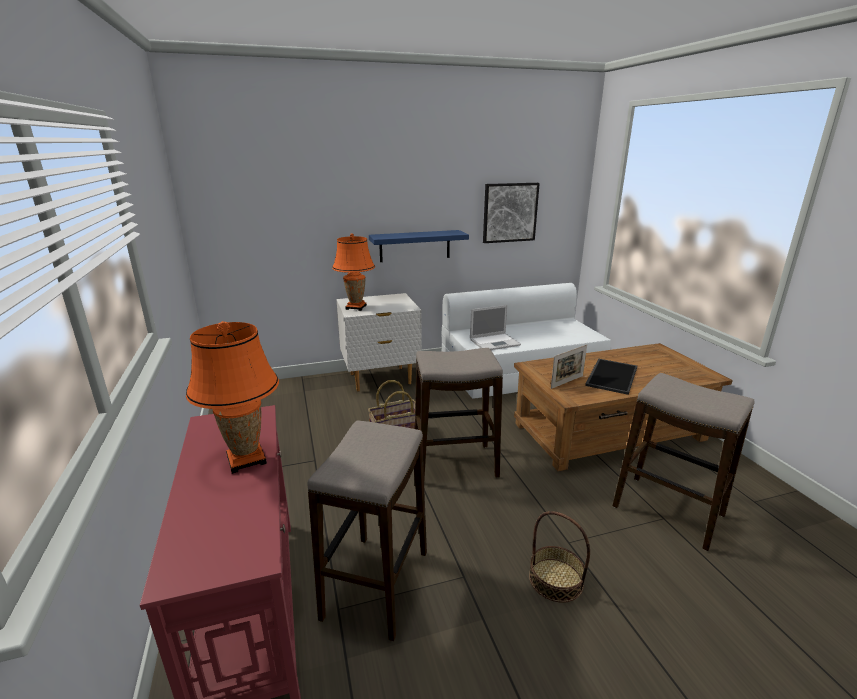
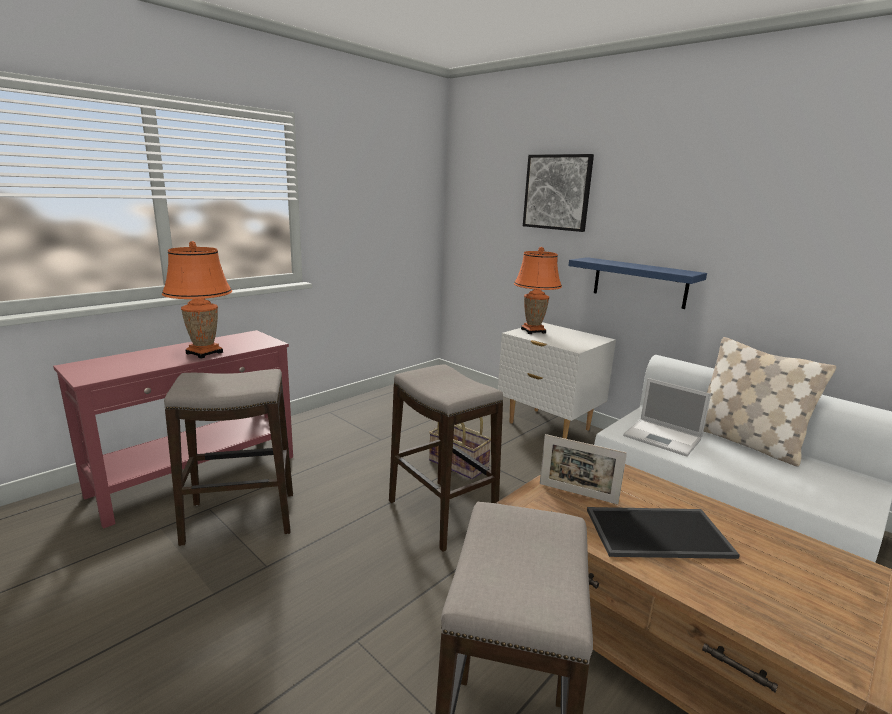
camera: 60 degrees right, 5 degrees down
(510, 212) = (806, 261): picture -> picture (557, 192)
(515, 326) = (745, 442): none -> beige pillow
(556, 579) = (285, 640): basket -> none

